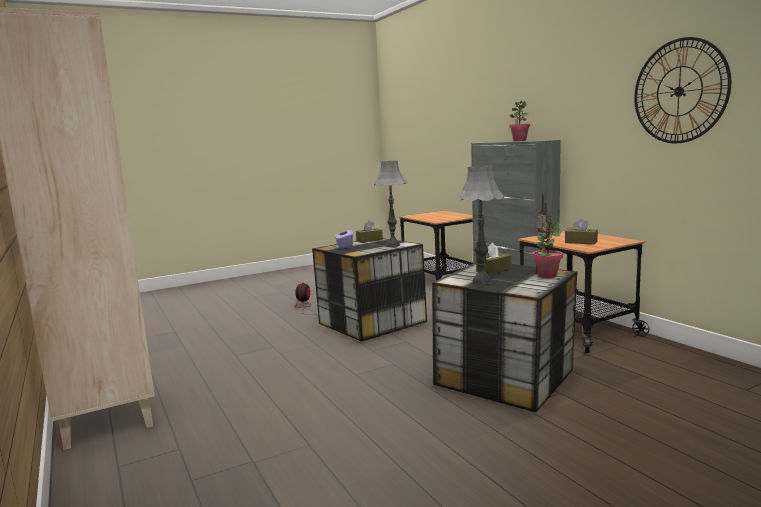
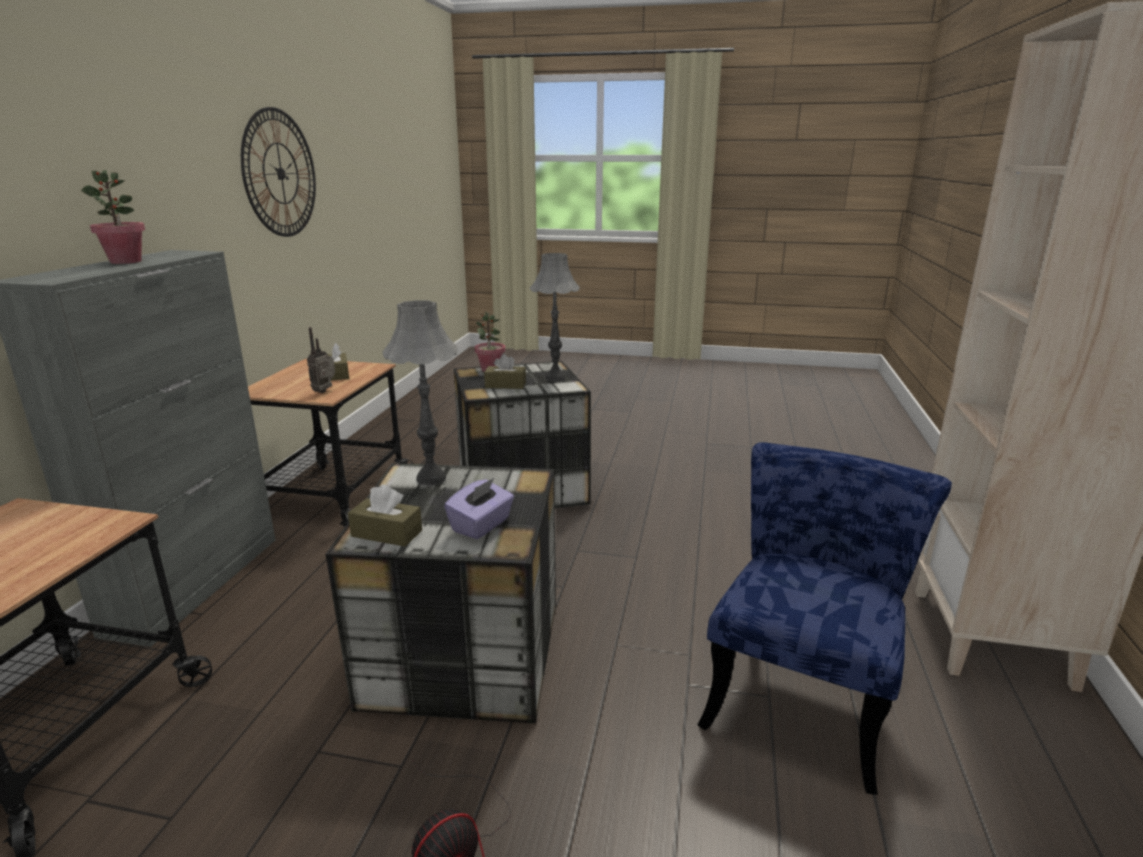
camera: 140 degrees left, 10 degrees up
(219, 360) = (803, 694): none -> blue chair

